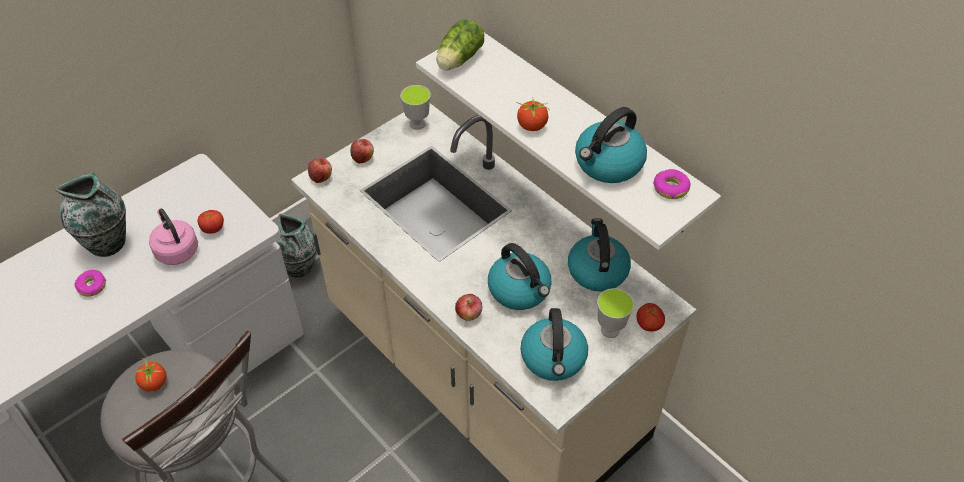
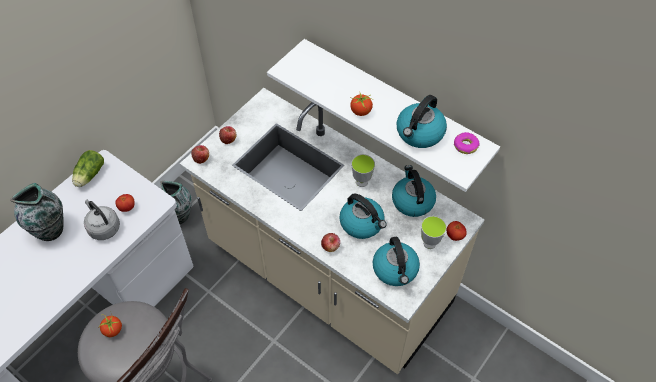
camera: 10 degrees left, 5 degrees up
(92, 286) = (47, 265): donut -> none
(176, 250) = (103, 227): pink kettle -> grey kettle
(417, 124) = (262, 107): cup -> cup (361, 181)
(458, 60) = (297, 66): lettuce -> lettuce (89, 175)

